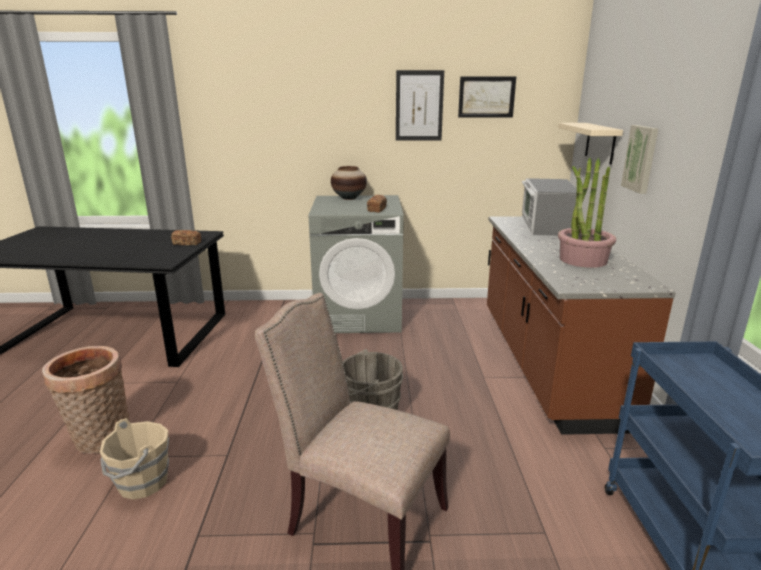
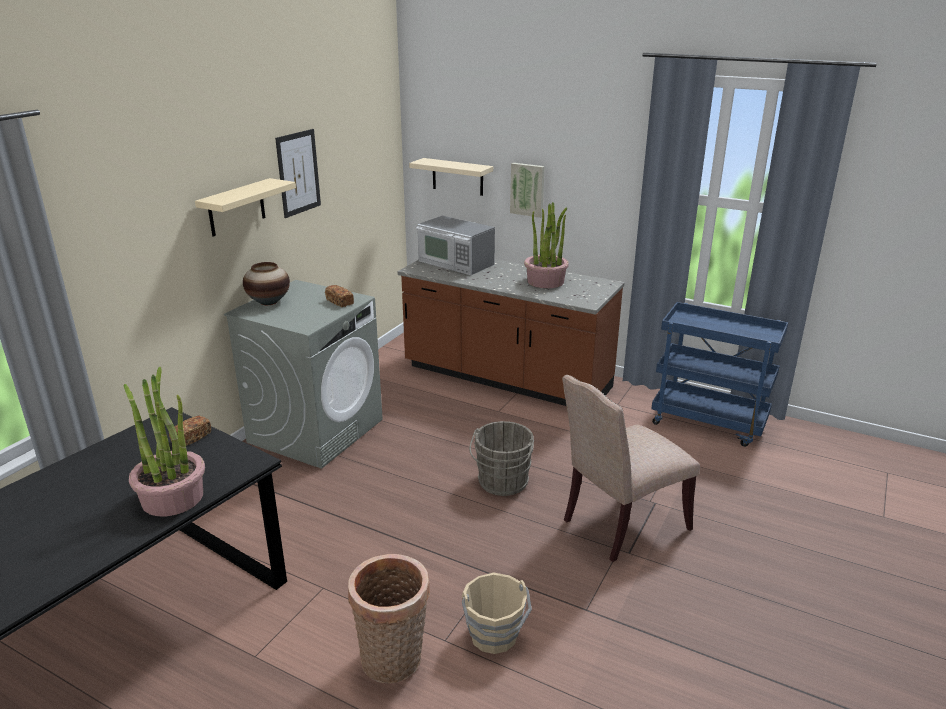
camera: 60 degrees left, 5 degrees up
(114, 257) = (173, 497): none -> potted plant
(344, 118) = (236, 207): none -> beige shelf
(486, 97) = (345, 149): picture -> none

